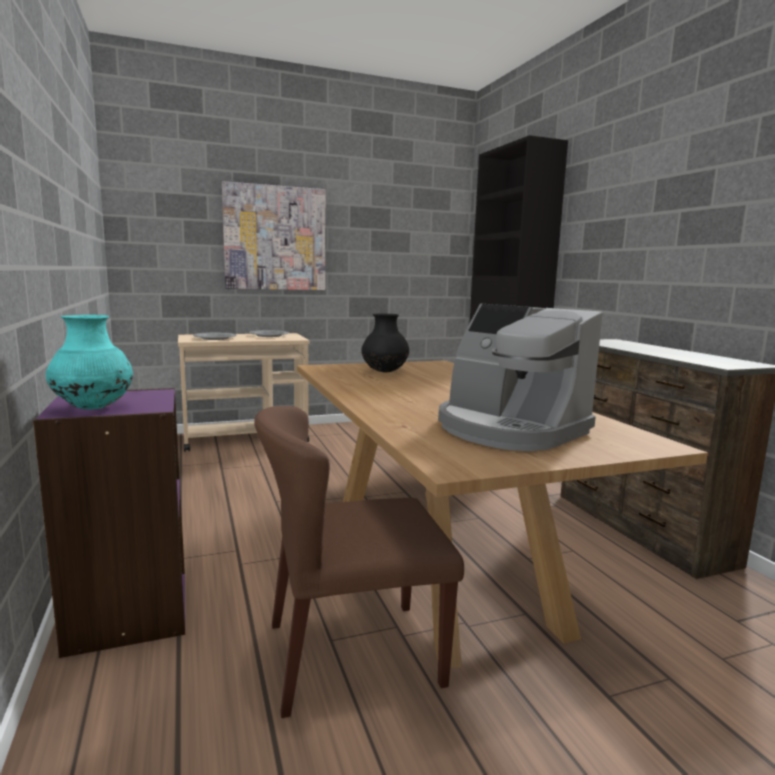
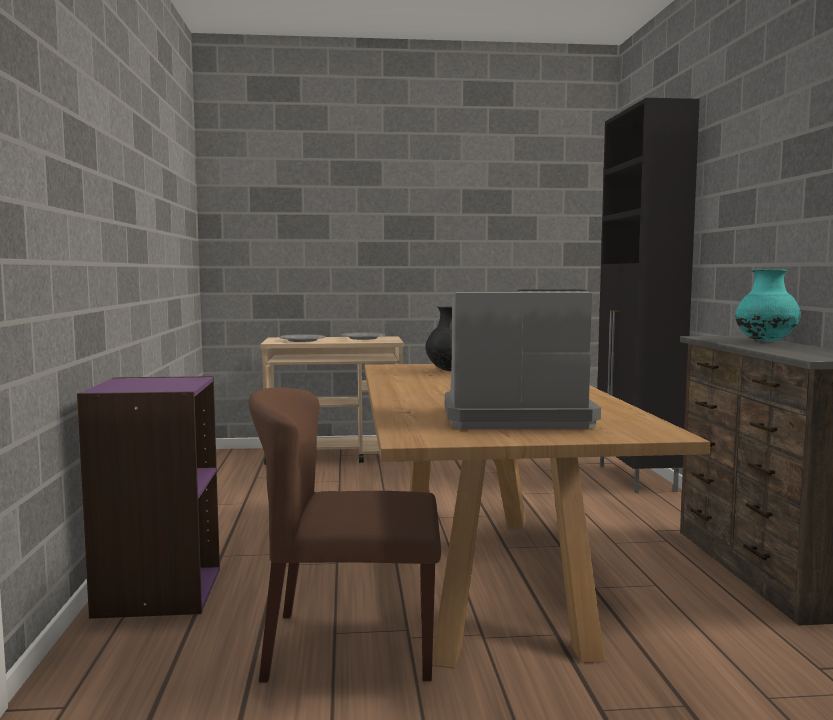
camera: 15 degrees right, 5 degrees down
(94, 408) = (130, 387): turquoise vase -> turquoise vase (766, 341)
(275, 238) = (375, 229): picture -> none
(508, 429) = (514, 417): coffee machine -> coffee machine turned 120 degrees clockwise

